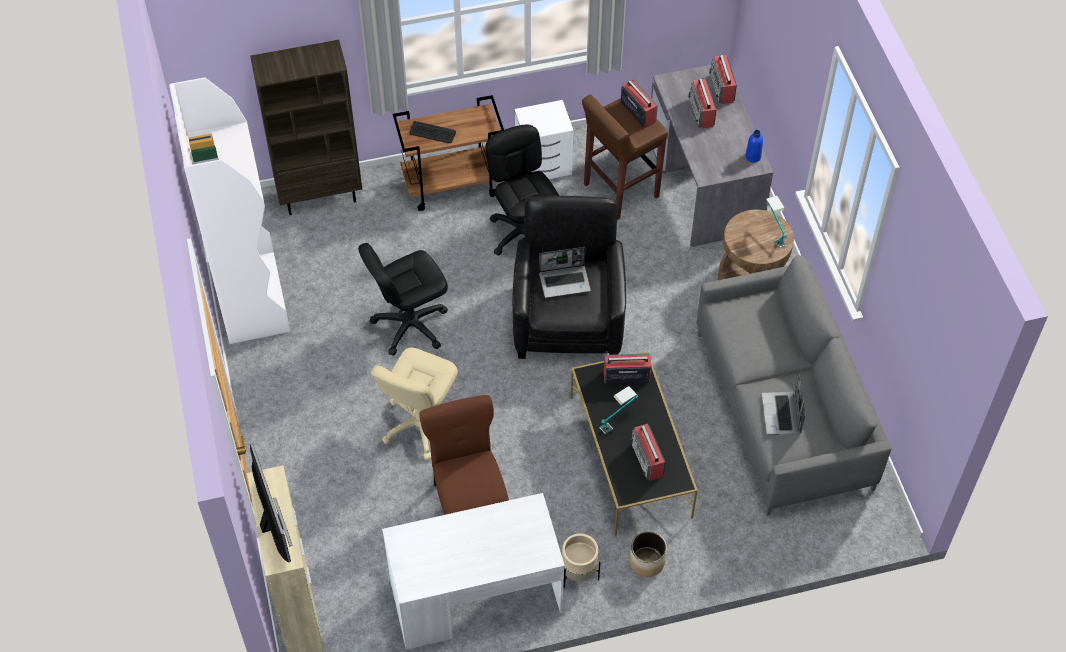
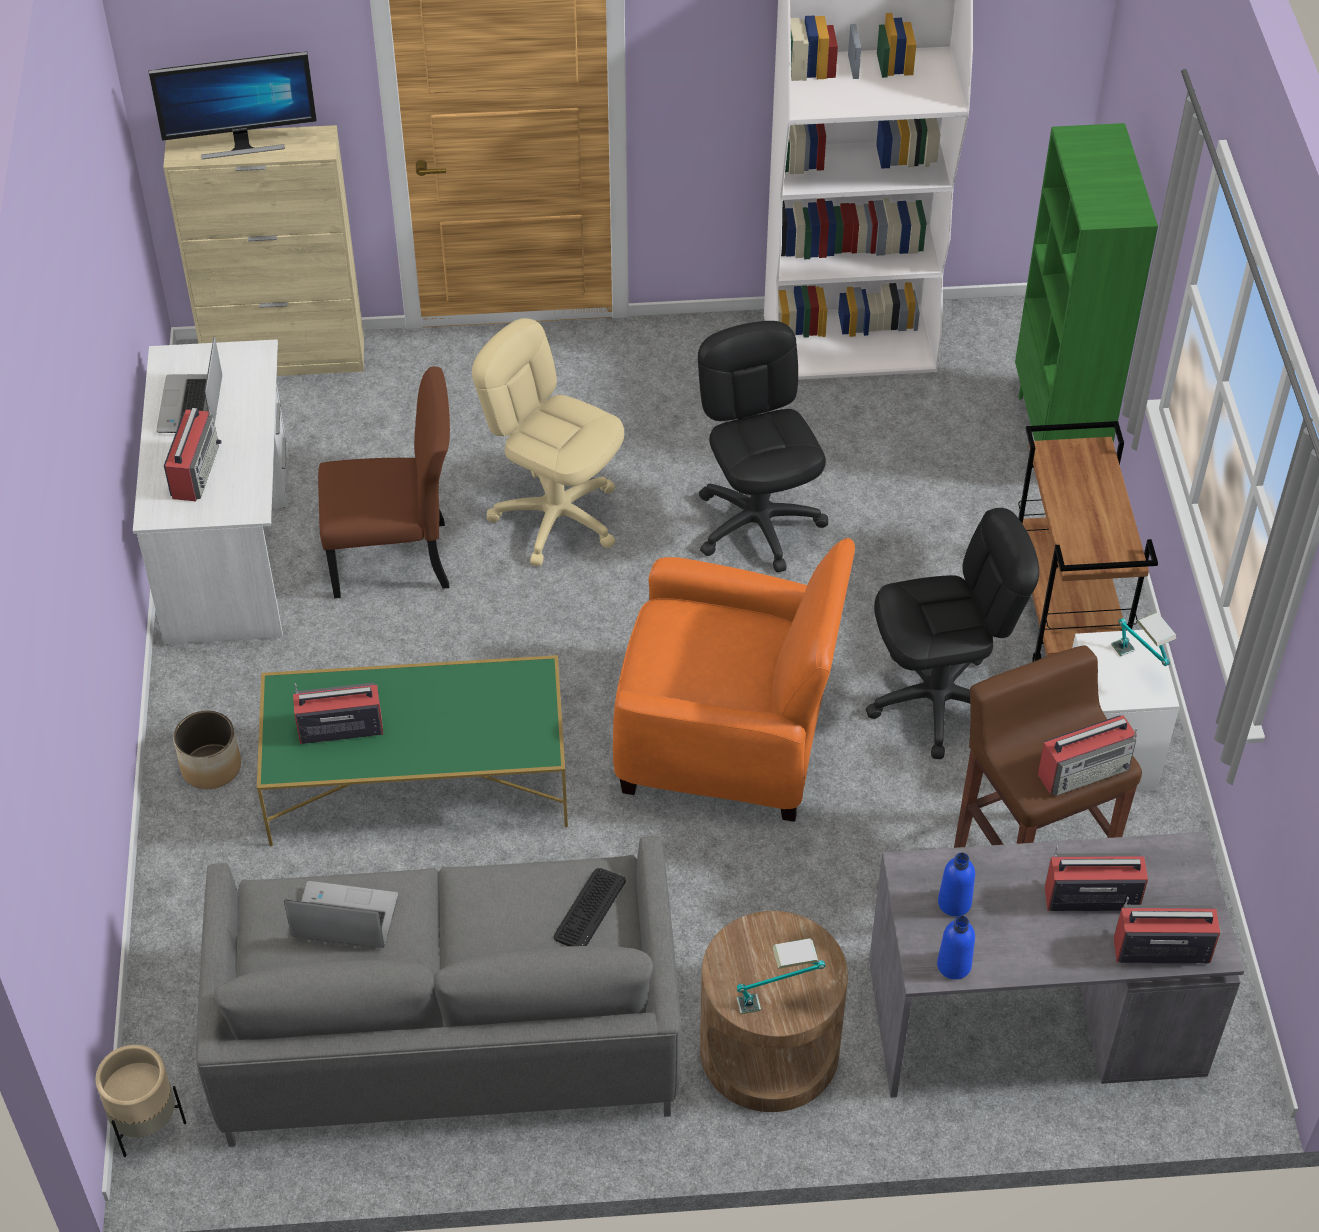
camera: 100 degrees right, 5 degrees down
(320, 195) = (1058, 437): brown bookcase -> green bookcase
(432, 133) = (1078, 480): keyboard -> keyboard (589, 909)
(565, 281) = (724, 649): laptop -> laptop (192, 407)
(568, 319) = (728, 737): black armchair -> orange armchair
(579, 574) = (221, 675): beige planter -> beige planter (146, 1125)
(618, 421) = (430, 702): table lamp -> table lamp (1138, 667)
(626, 376) = (519, 728): radio -> radio (195, 470)
(630, 457) = (416, 779): black coffee table -> green coffee table
(719, 159) = (954, 903): none -> blue bottle

